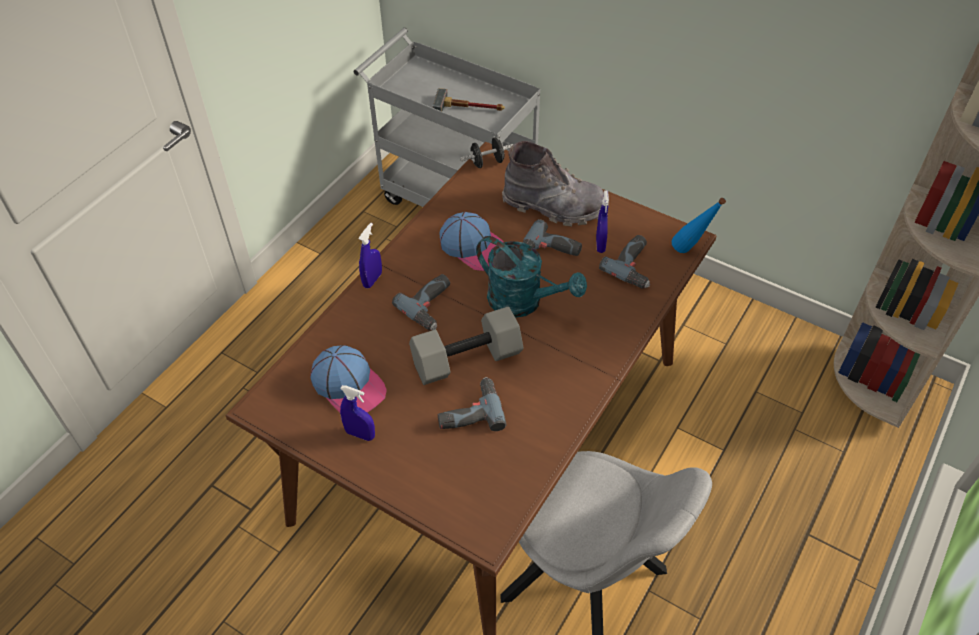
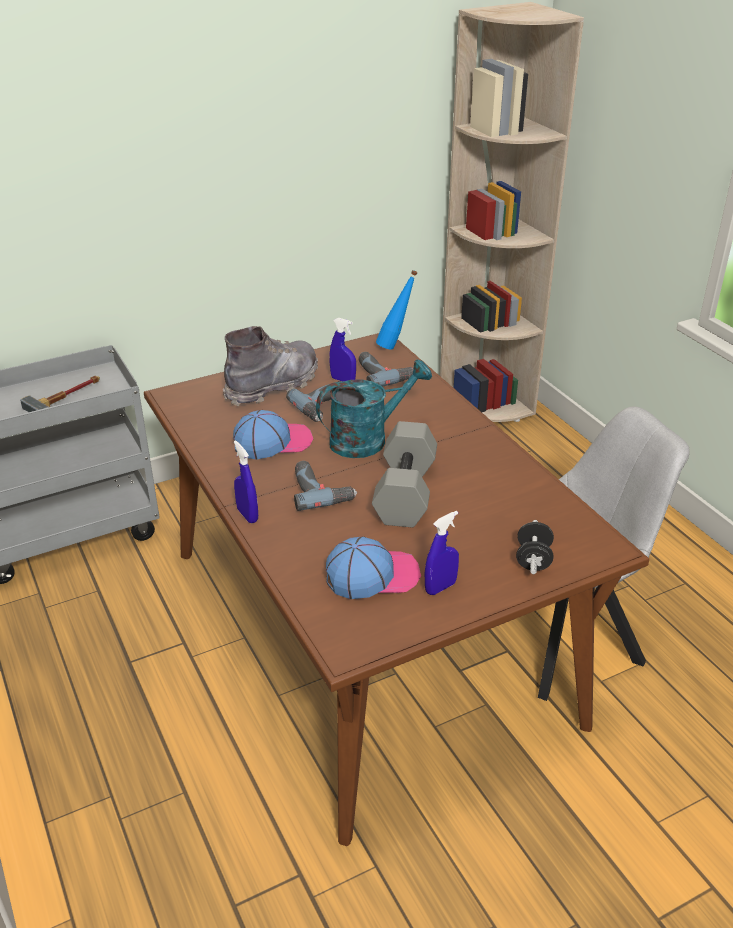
camera: 60 degrees left, 15 degrees down
(469, 411) = (465, 511): power drill -> none
(487, 162) = (174, 398): black dumbbell -> black dumbbell (533, 560)

